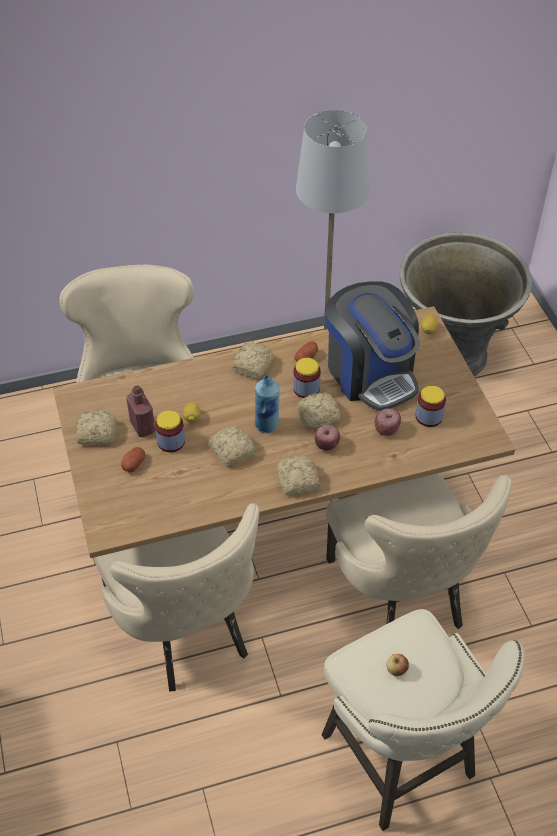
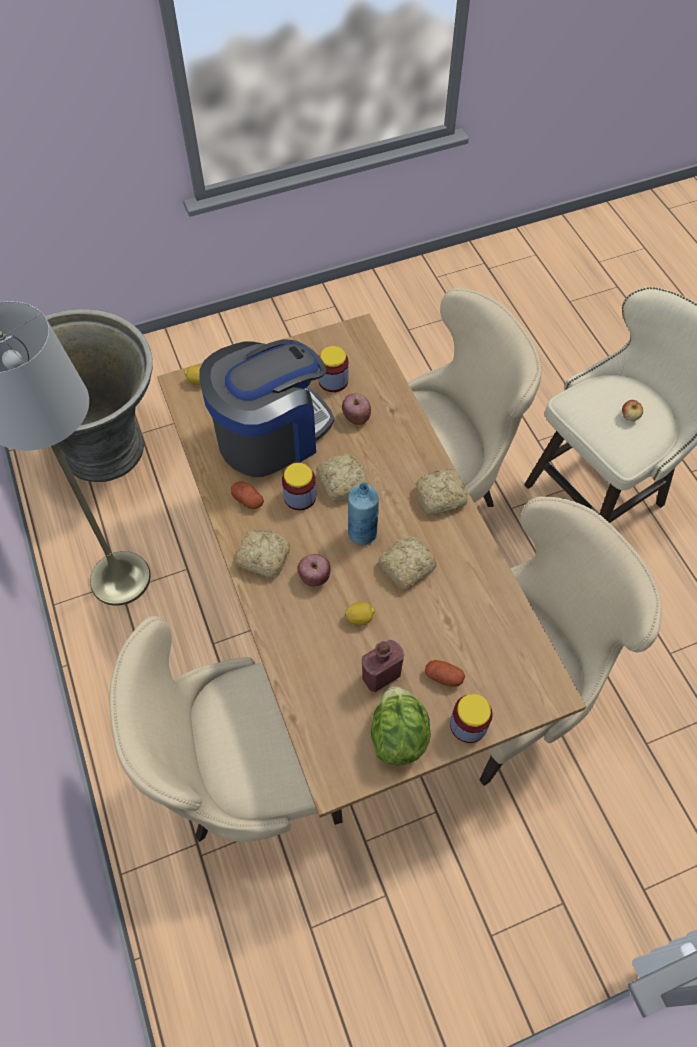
camera: 95 degrees left, 10 degrees up
(96, 433) = (398, 734): bread -> lettuce
(171, 441) = (401, 637): jar -> jar (468, 724)
(326, 445) = (385, 472): apple -> apple (314, 577)

